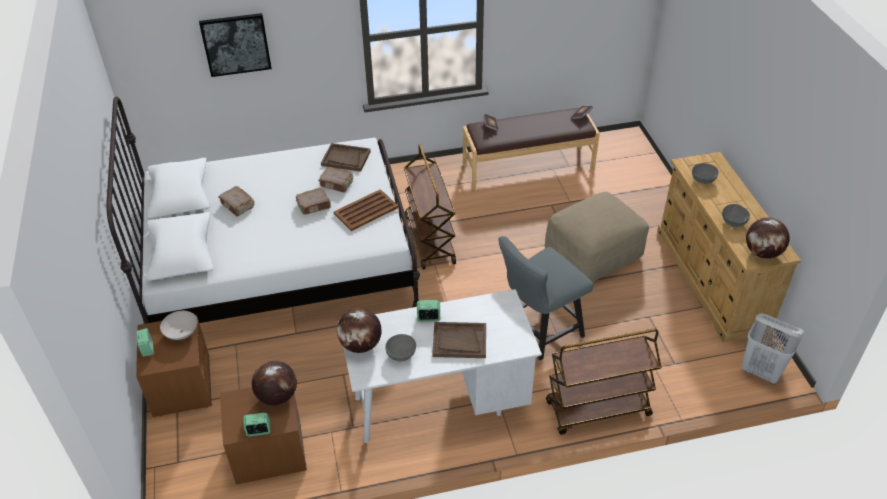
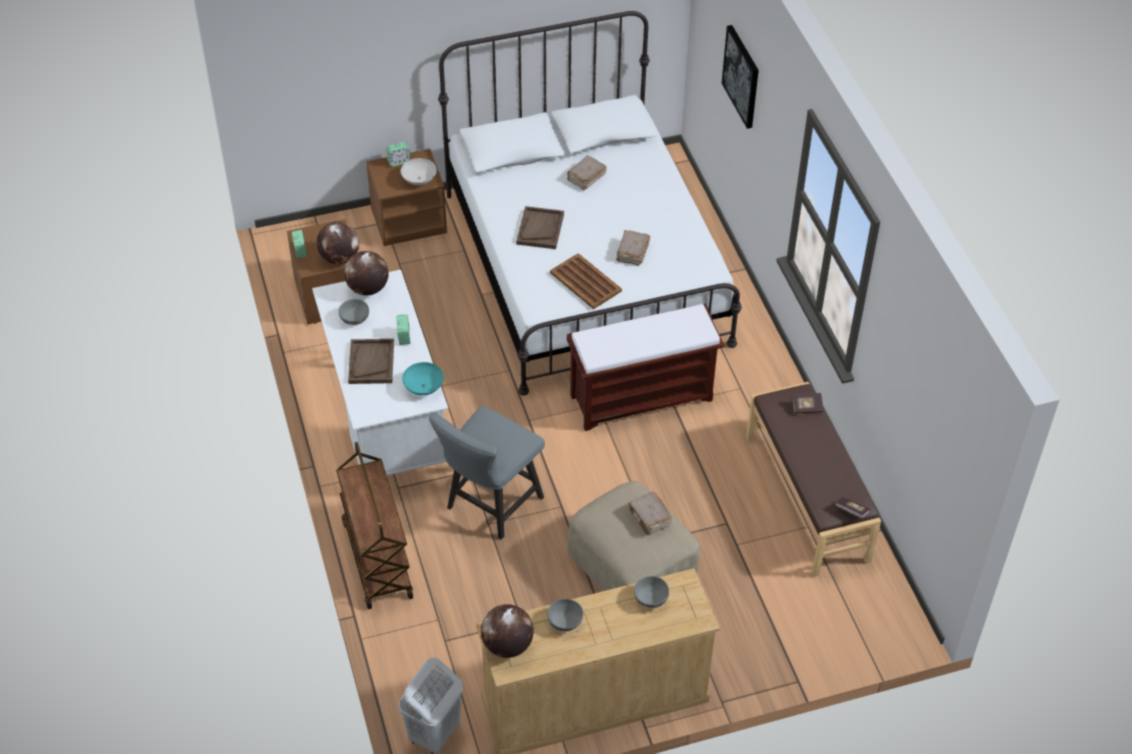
camera: 85 degrees right, 5 degrees up
(314, 206) = (591, 238): brown book -> brown book (650, 518)
(345, 158) = (682, 255): brown tray -> brown tray (540, 229)
(429, 239) = (642, 397): brown cart -> brown bench
(493, 304) = (423, 388): none -> turquoise bowl
(538, 333) = (490, 506): grey chair -> grey chair turned 105 degrees counterclockwise

